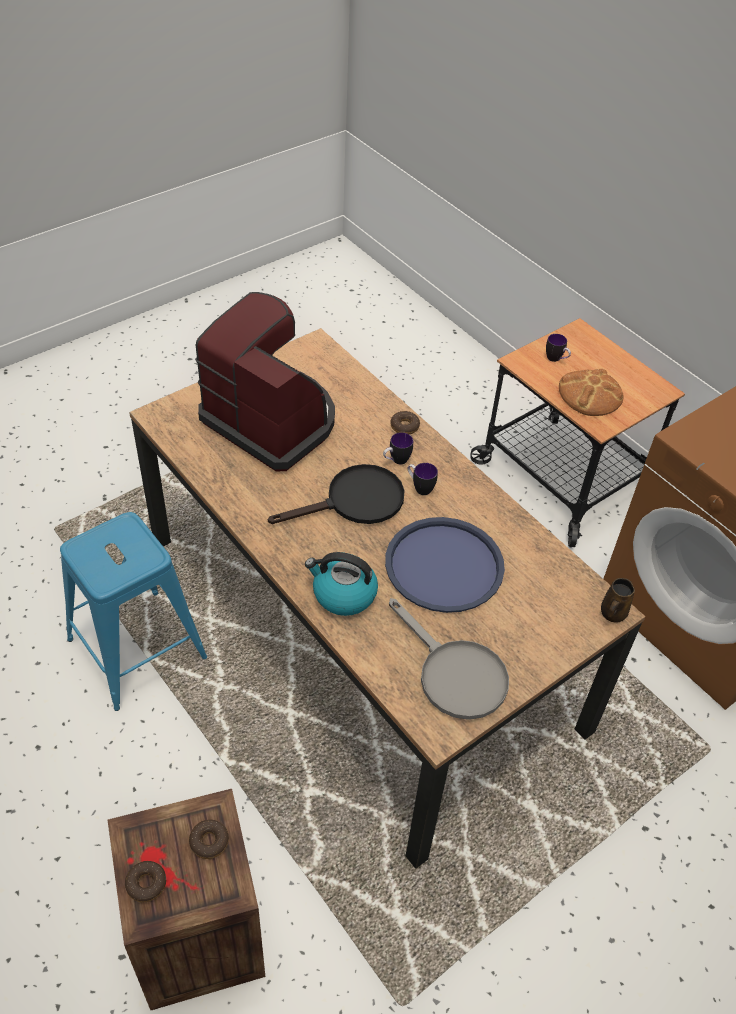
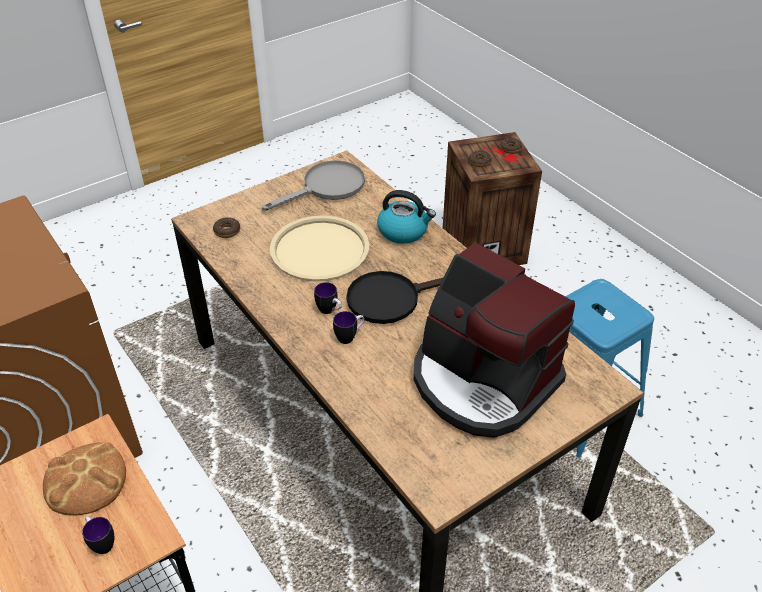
camera: 175 degrees left, 5 degrees down
(404, 426) = (335, 375): donut -> donut (227, 231)
(444, 566) = (320, 249): blue tray -> beige tray
(454, 674) = (326, 188): grey frying pan -> grey frying pan turned 90 degrees clockwise
(612, 614) = (196, 219): brown mug -> none

